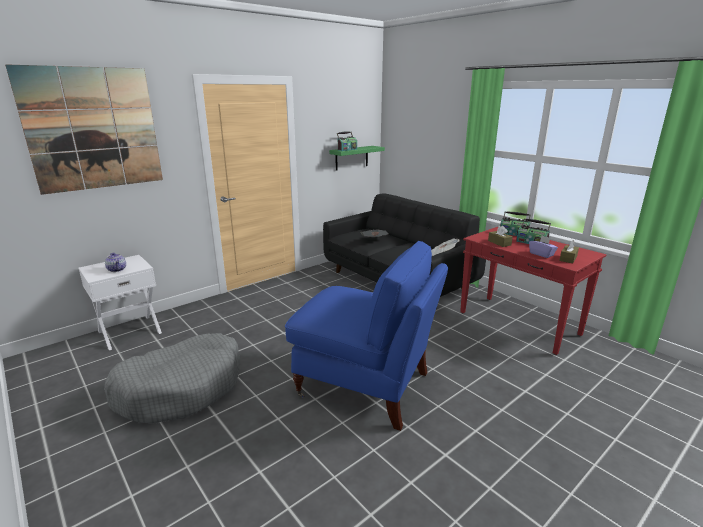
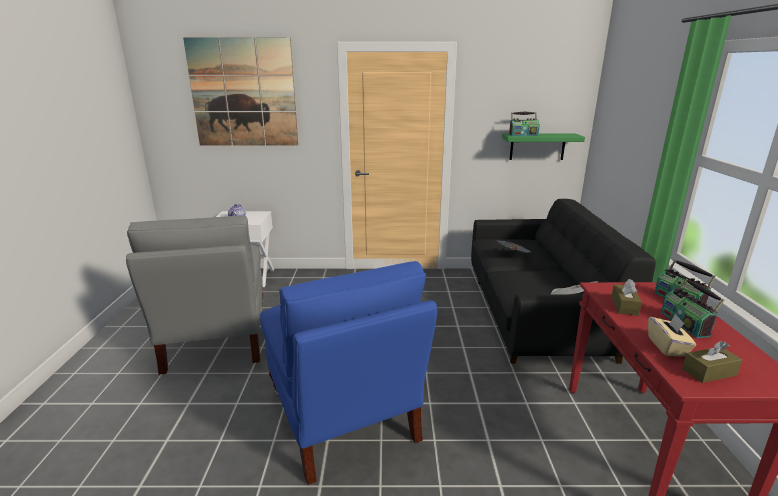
camera: 40 degrees right, 0 degrees up
(182, 388) = (217, 339): grey dog bed -> grey armchair
(541, 254) = (667, 347): purple tissue box -> beige tissue box

